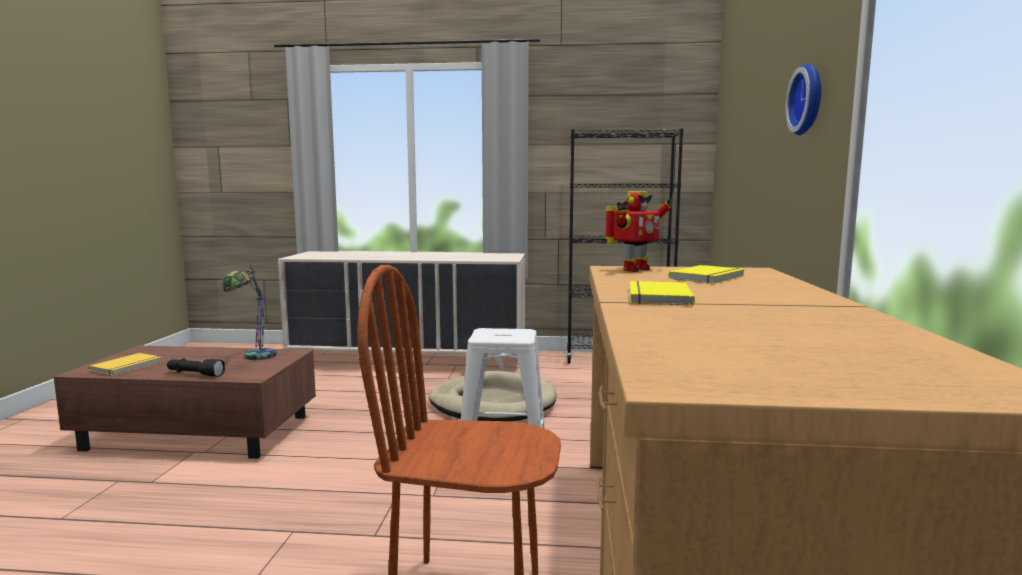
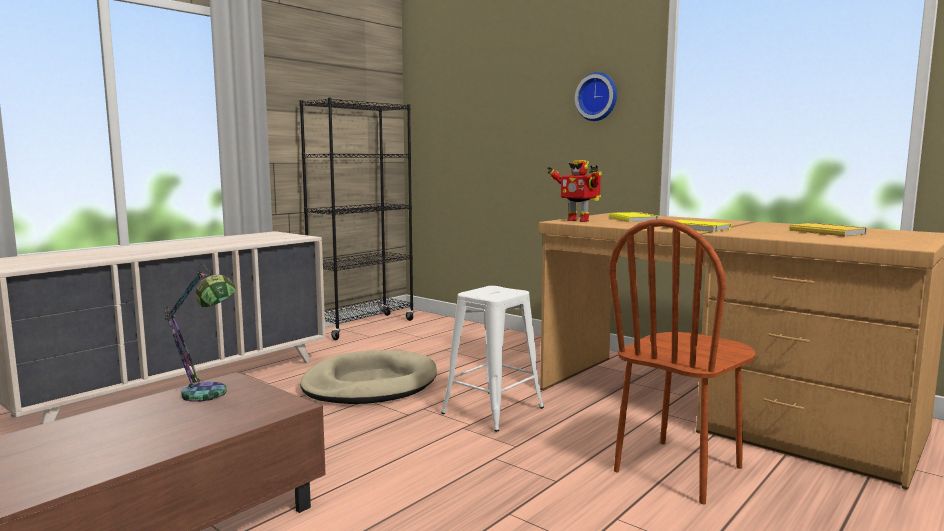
camera: 55 degrees left, 0 degrees up
(128, 366) = (63, 467): yellow book -> yellow book (828, 232)
(195, 374) = (211, 431): black flashlight -> none
(633, 269) = (578, 220): toy robot -> toy robot turned 135 degrees clockwise

